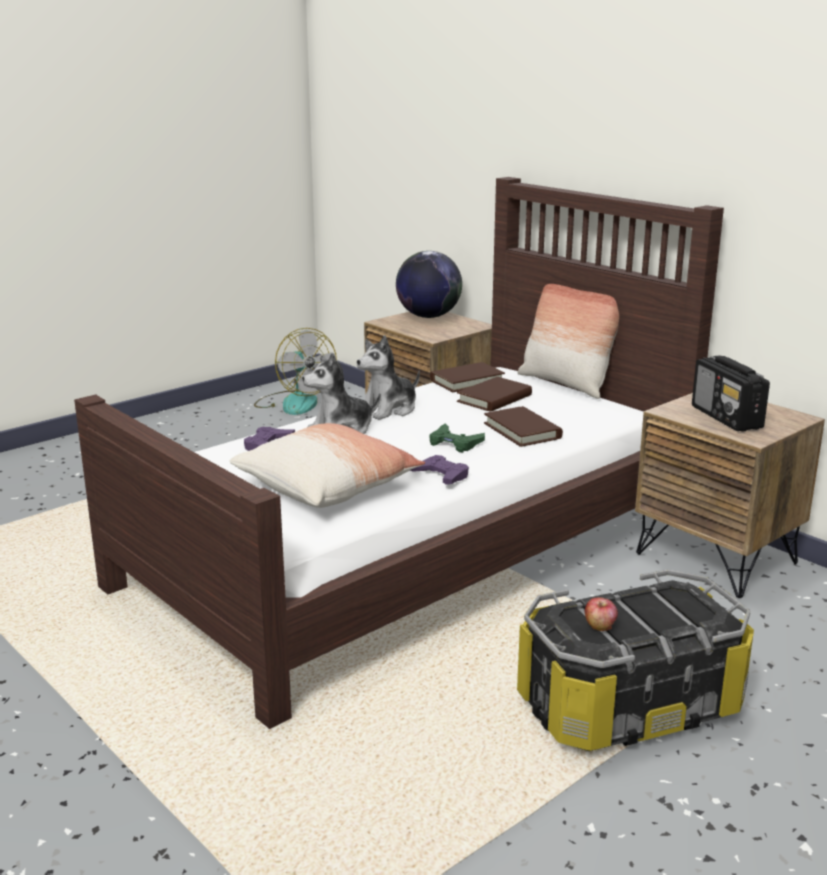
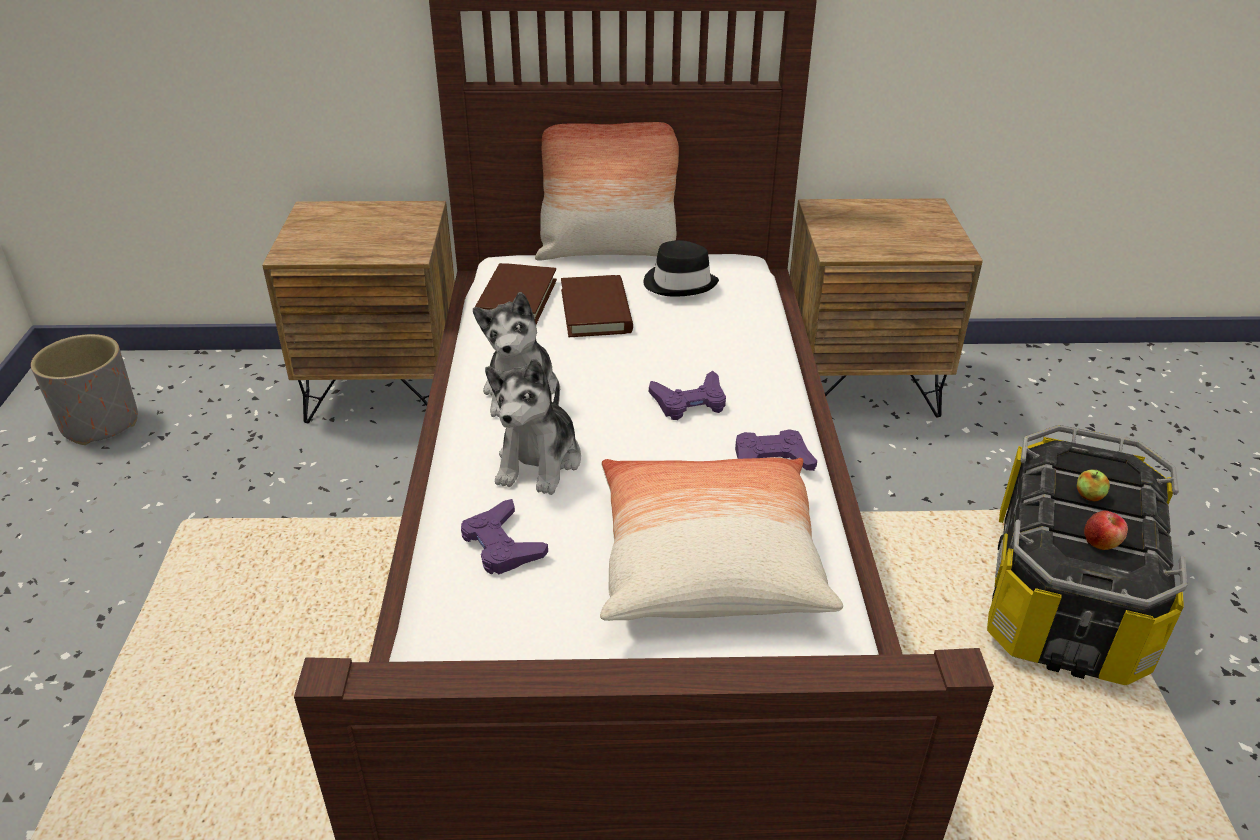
camera: 50 degrees left, 15 degrees up
(294, 402) = (100, 423): fan -> grey planter
(428, 316) = (331, 219): globe -> none
(454, 443) = (689, 402): green game controller -> purple game controller
(522, 431) = (711, 343): brown book -> none
(568, 405) = (680, 283): none -> black hat
(646, 610) = (1089, 496): none -> apple
(726, 418) = (891, 235): radio -> none

